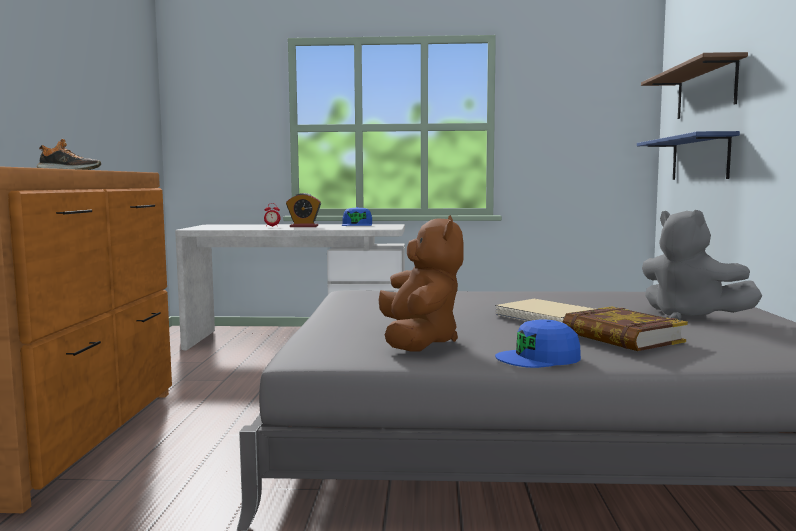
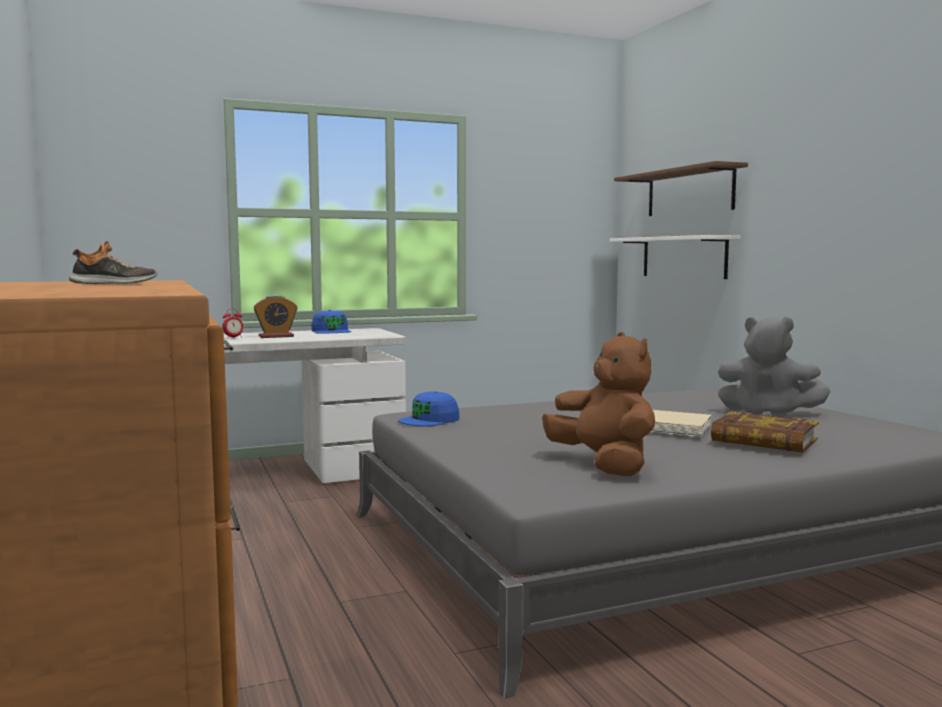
camera: 25 degrees left, 0 degrees up
(539, 358) = (736, 468): blue cap -> blue cap (430, 420)
(699, 158) = (683, 257): blue shelf -> white shelf

